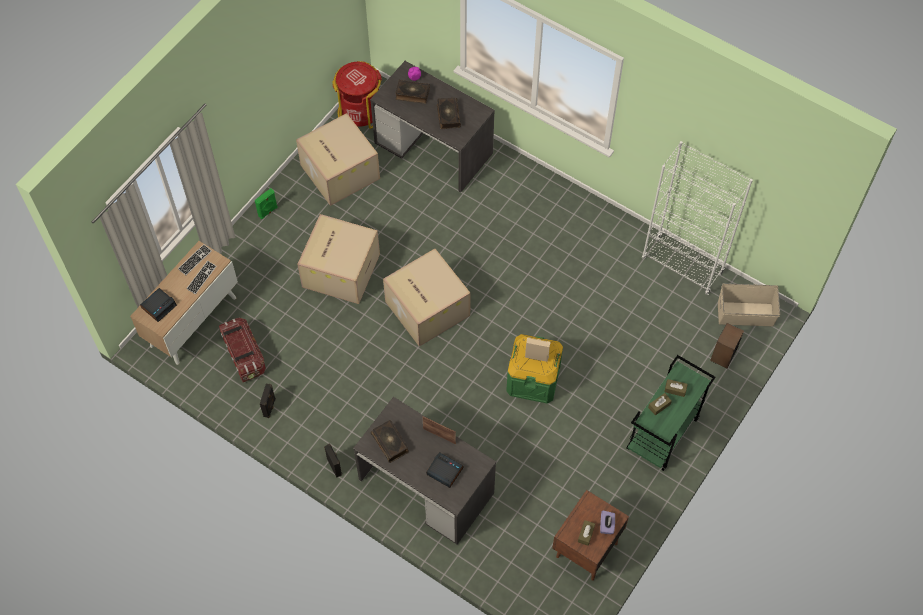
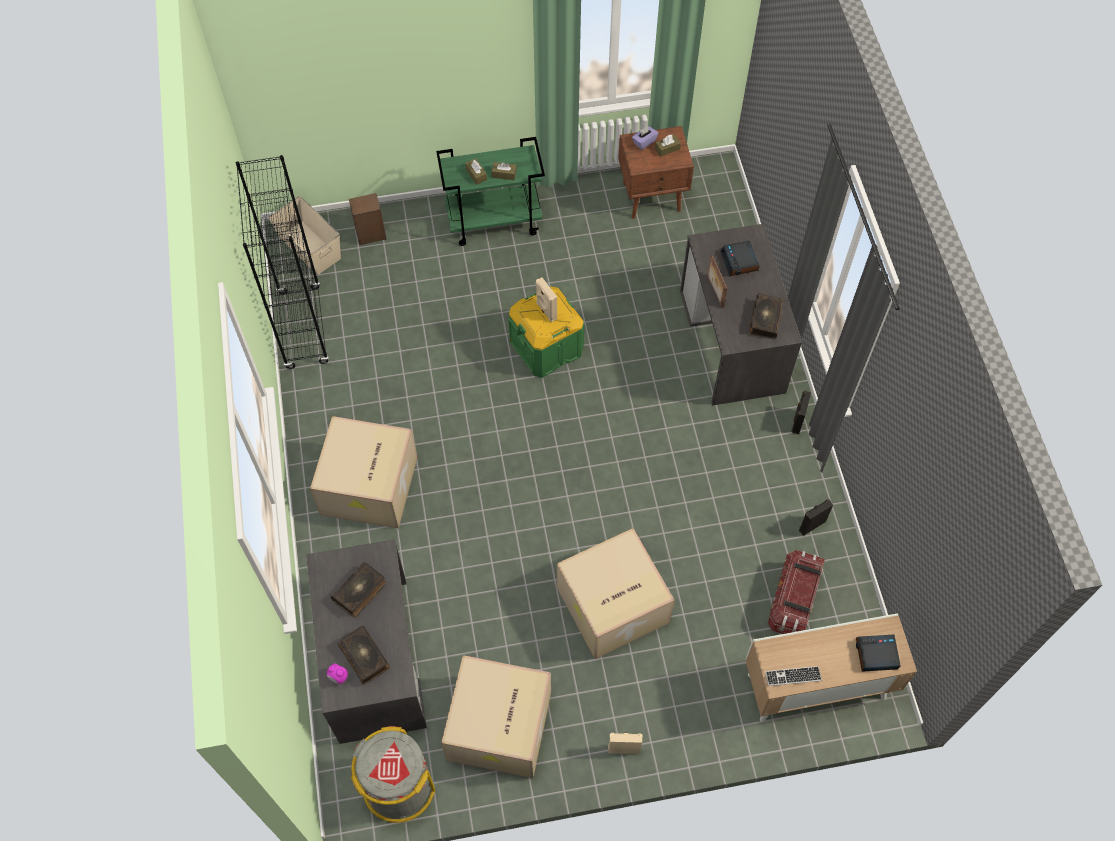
camera: 135 degrees left, 0 degrees up
(201, 278) = (802, 648): keyboard -> none
(268, 212) = (624, 748): green speaker -> beige speaker
(360, 112) = (398, 786): red trash can -> grey trash can
(426, 308) = (570, 491): cardboard box -> cardboard box (370, 487)
(682, 265) = (303, 327): white bookcase -> black bookcase

